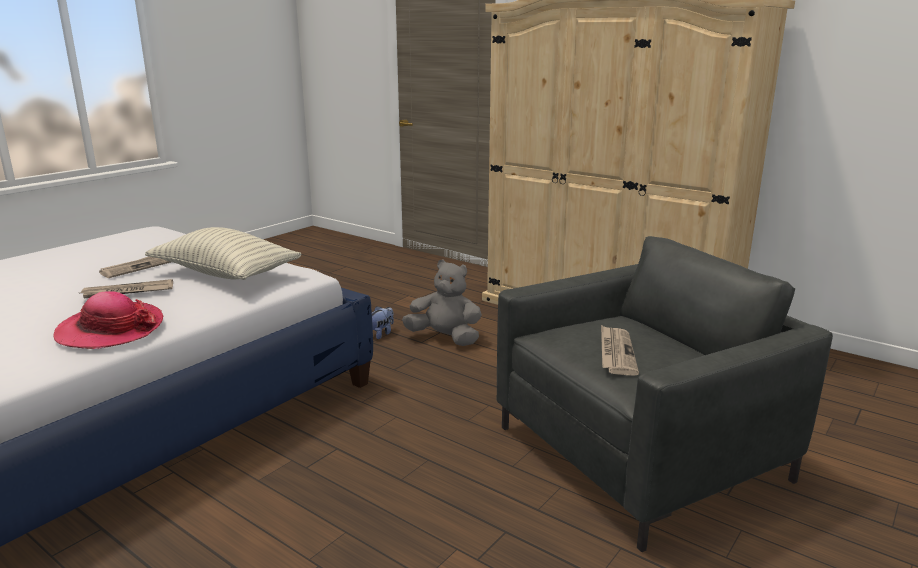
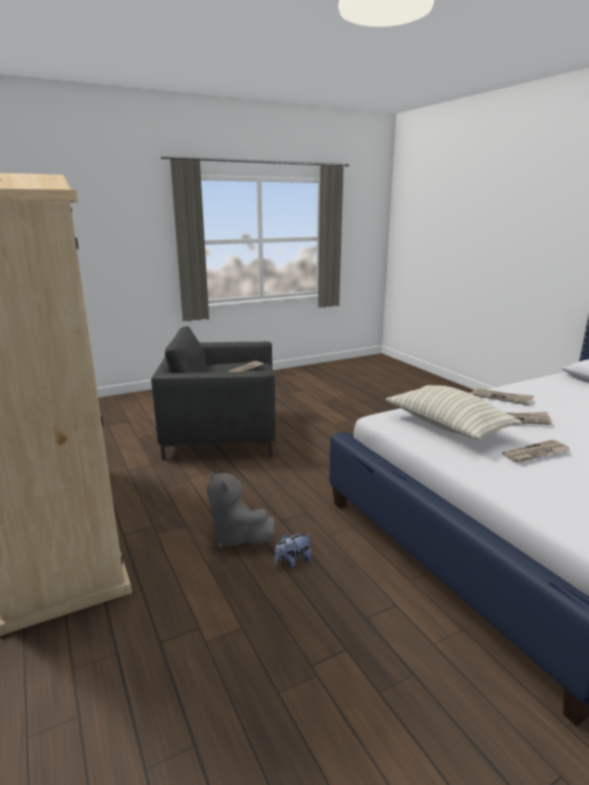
camera: 155 degrees left, 0 degrees up
(110, 330) = (502, 398): hat -> newspaper

